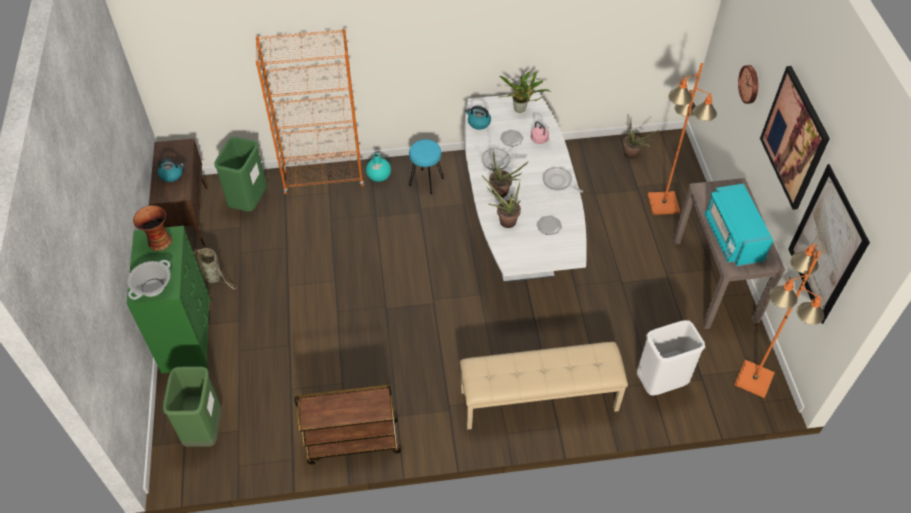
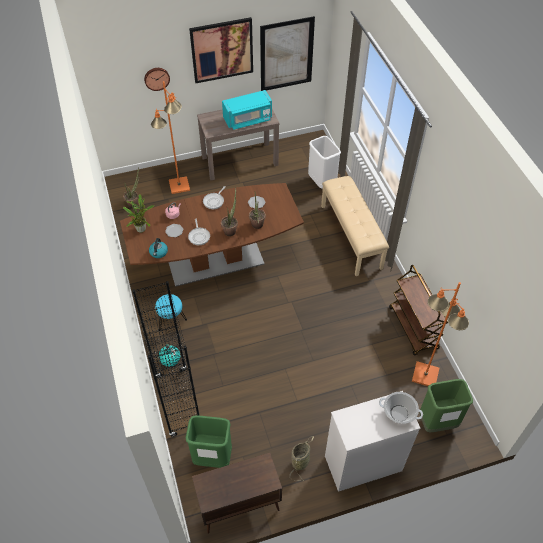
camera: 100 degrees left, 0 degrees up
(159, 241) = (353, 425): vase -> none
(172, 174) = (242, 479): kettle -> none
(186, 335) = (362, 464): green dresser -> white dresser
(324, 179) = (178, 402): orange bookcase -> black bookcase
(517, 231) = (216, 261): white dining table -> brown dining table
(754, 379) = (307, 145): orange floor lamp -> orange floor lamp (425, 374)

